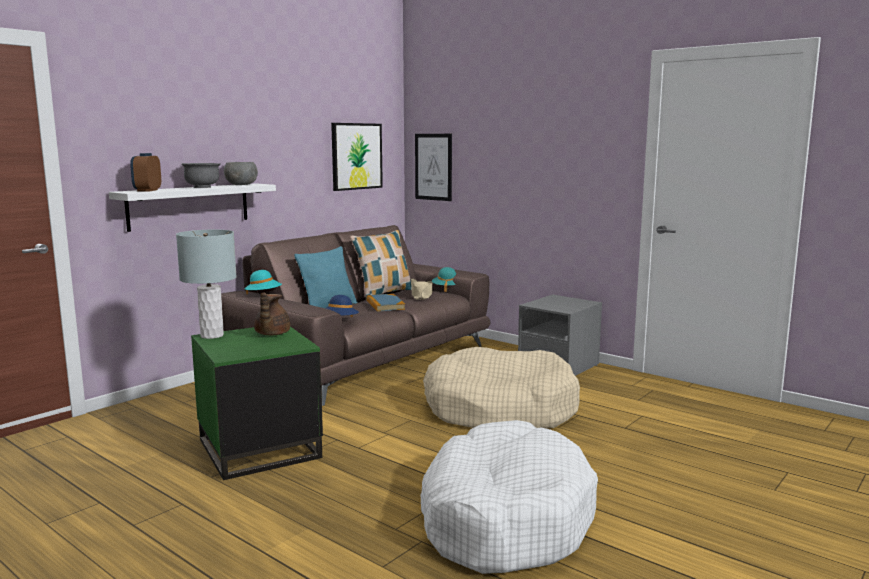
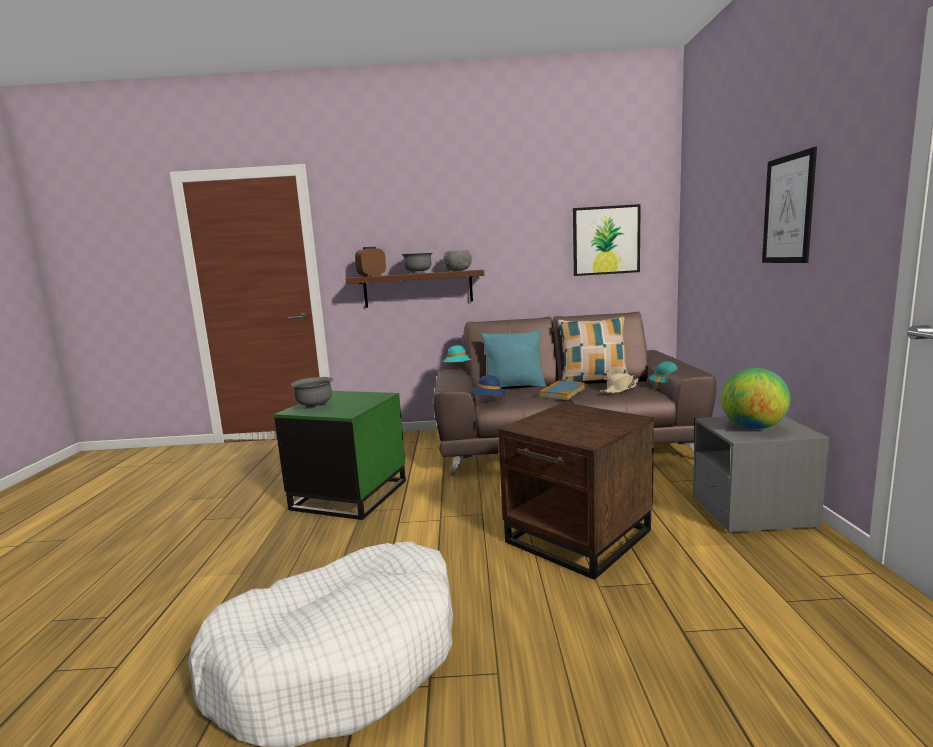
camera: 50 degrees right, 0 degrees up
(189, 206) = (418, 289): white shelf -> brown shelf
(212, 335) = (334, 393): grey table lamp -> none
(238, 348) = (315, 406): none -> grey bowl
(271, 334) = (362, 400): brown teapot -> none
(433, 167) = (695, 247): picture -> picture (788, 209)
(500, 409) = (579, 536): beige dog bed -> brown side table
(560, 304) = (753, 427): none -> globe

